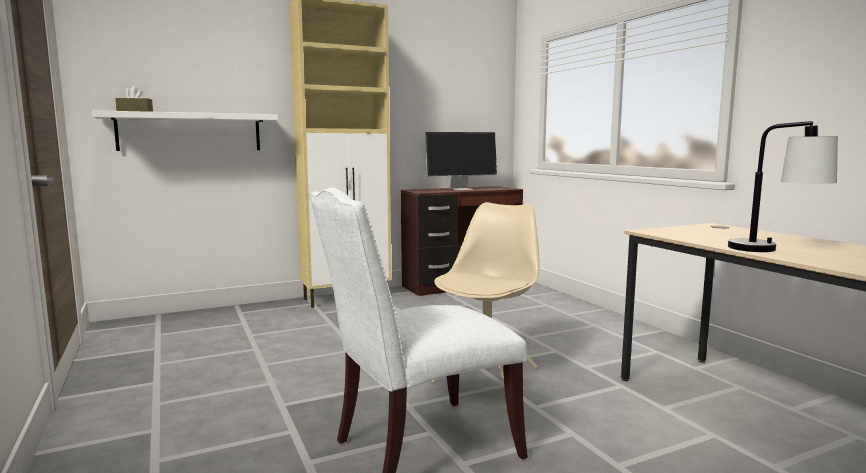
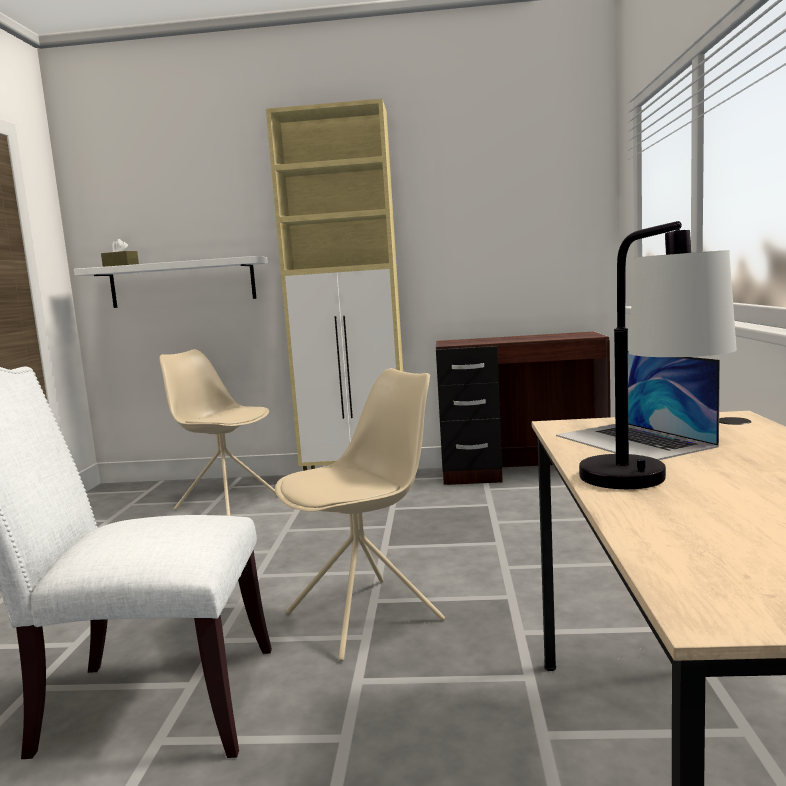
camera: 30 degrees right, 0 degrees up
(257, 323) = (226, 502): none -> beige chair
(461, 189) = (515, 338): monitor -> none
(706, 236) = (633, 441): none -> laptop

